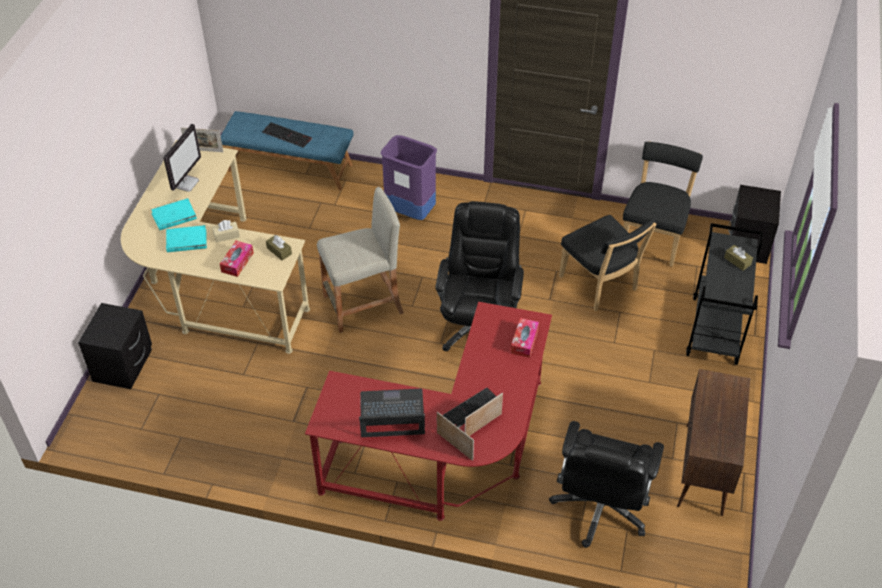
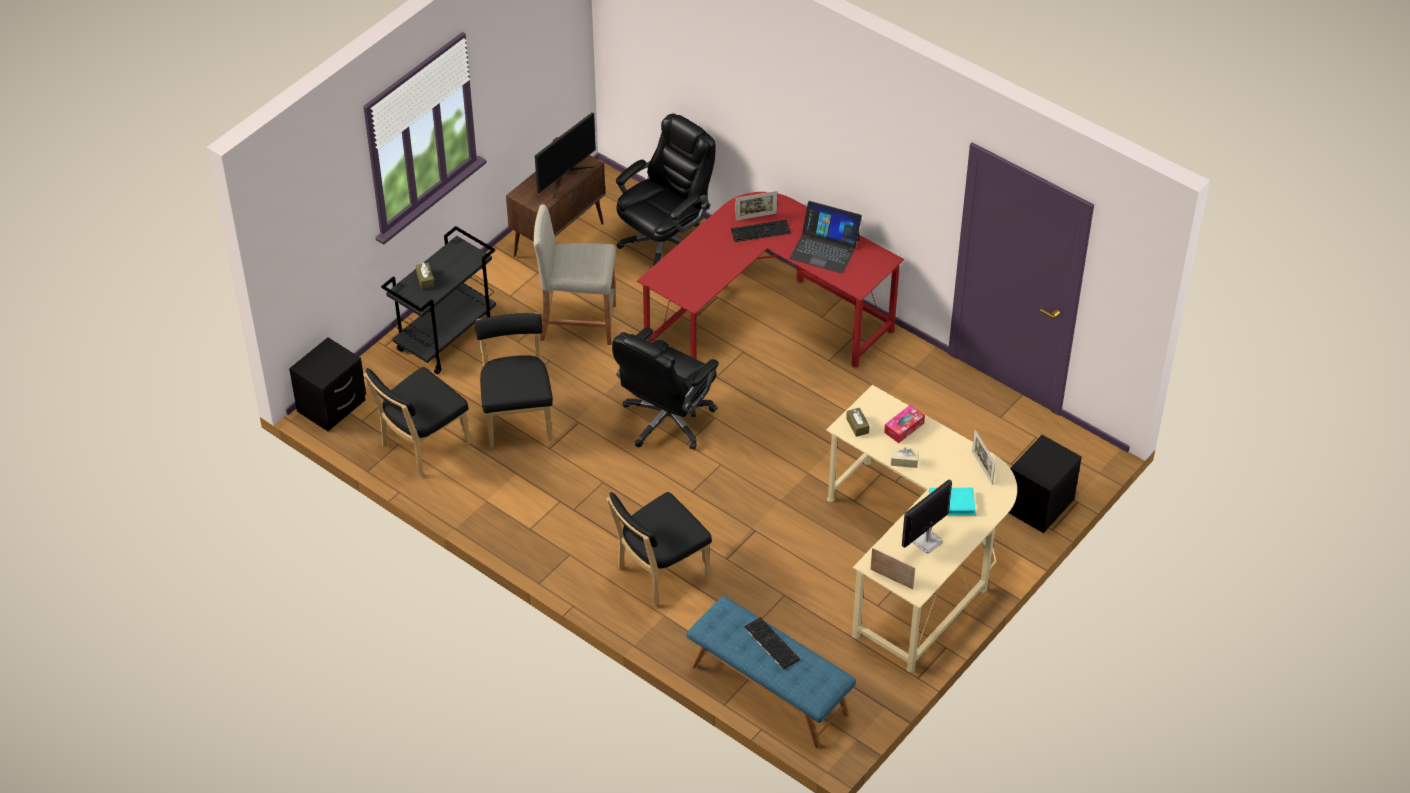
camera: 155 degrees left, 0 degrees up
(186, 241) = (948, 469): turquoise book -> none
(363, 305) = (769, 482): beige stool -> beige stool (578, 322)
(410, 212) = (659, 573): purple trash can -> black chair
(454, 446) = (787, 210): picture frame -> picture frame (982, 468)
(524, 341) = (677, 266): tissue box -> none
(714, 422) = (564, 176): none -> monitor

